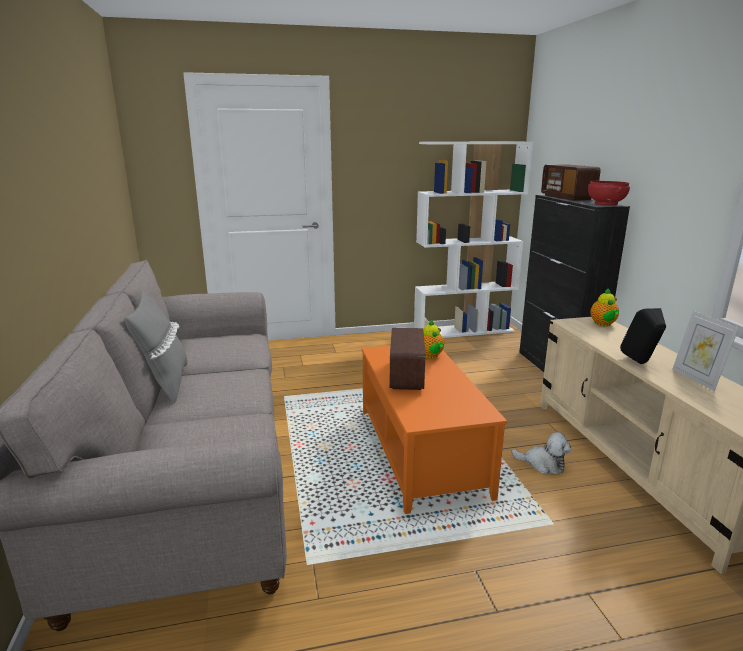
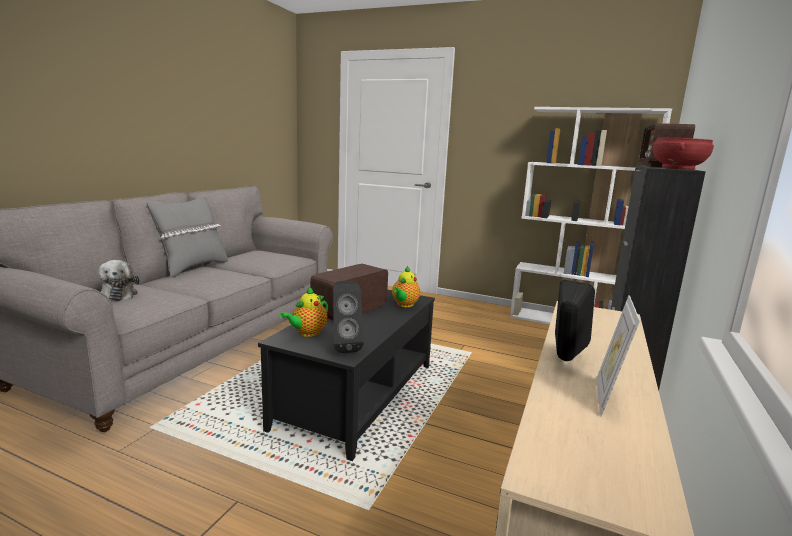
camera: 35 degrees right, 5 degrees down
(419, 451) = (356, 394): orange coffee table -> black coffee table
(470, 408) = (345, 347): none -> black speaker
(542, 464) = (452, 456): plush toy -> plush toy (118, 294)
(603, 324) = (615, 320): teapot -> teapot (307, 333)

